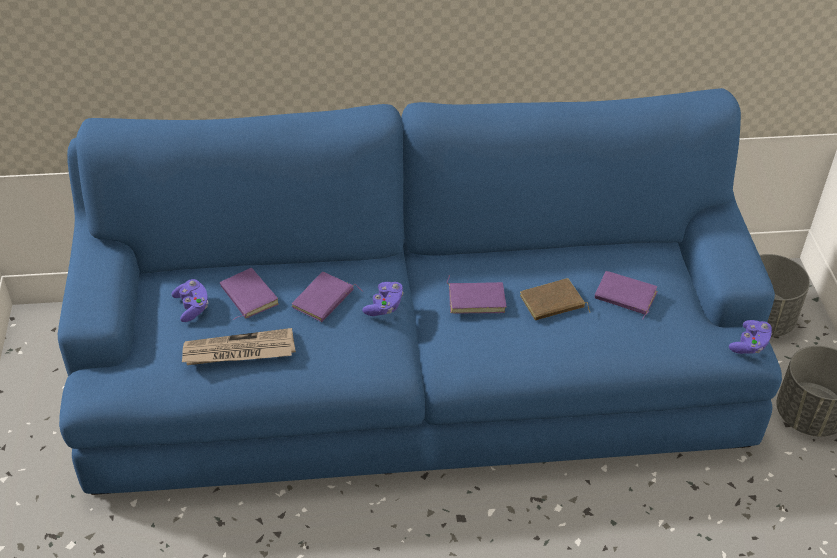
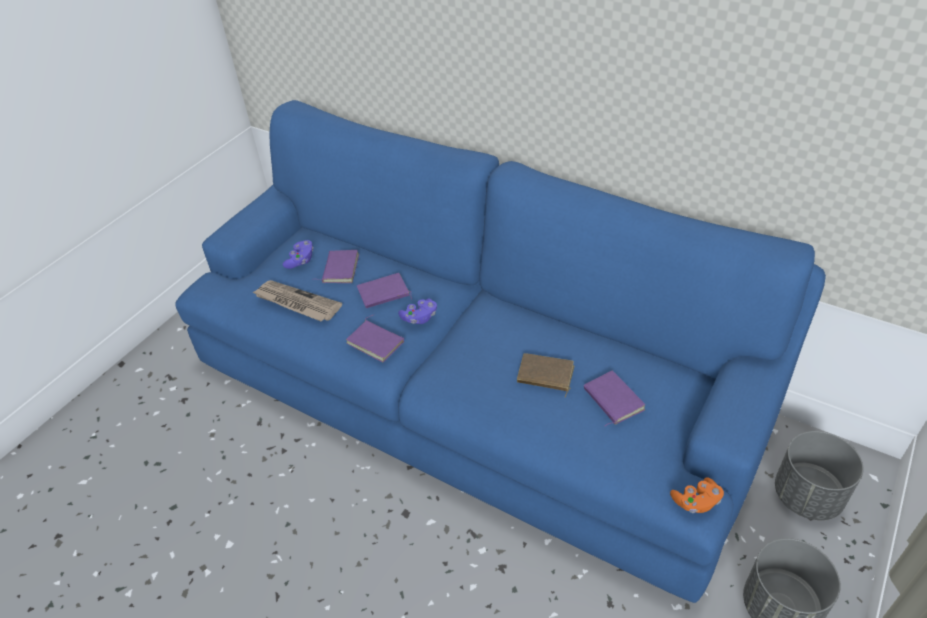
camera: 40 degrees right, 0 degrees up
(476, 298) = (490, 343): purple book -> purple book (377, 342)
(749, 345) = (696, 502): purple game controller -> orange game controller

